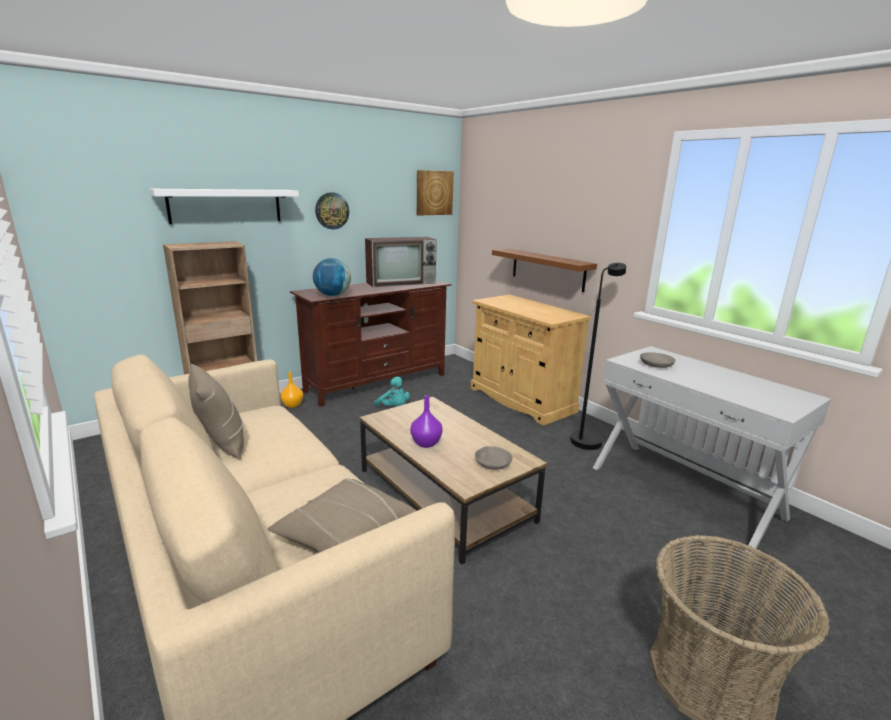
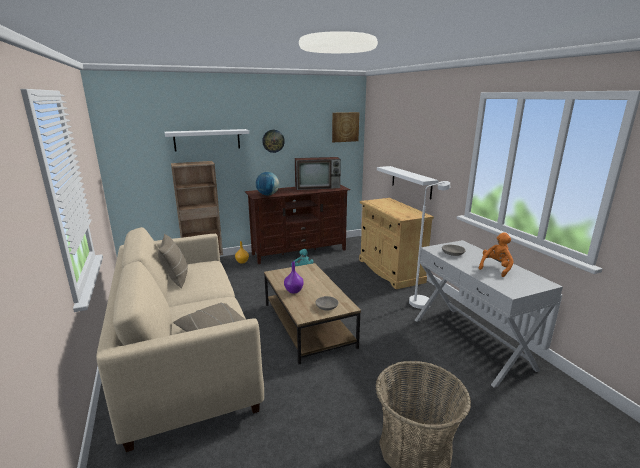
camera: 15 degrees right, 0 degrees up
(547, 269) = (411, 182): brown shelf -> white shelf
(587, 438) = (422, 300): black floor lamp -> white floor lamp
(729, 381) = (495, 268): none -> orange plush toy

